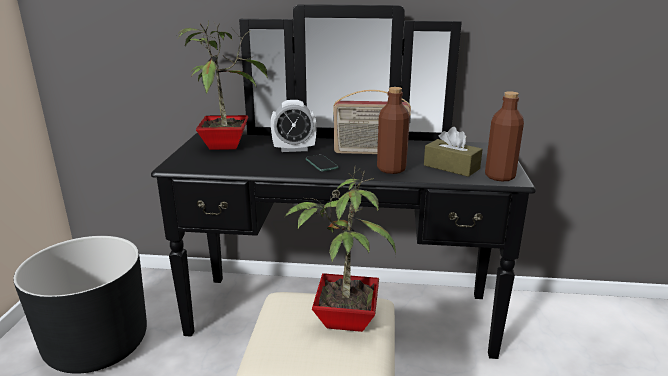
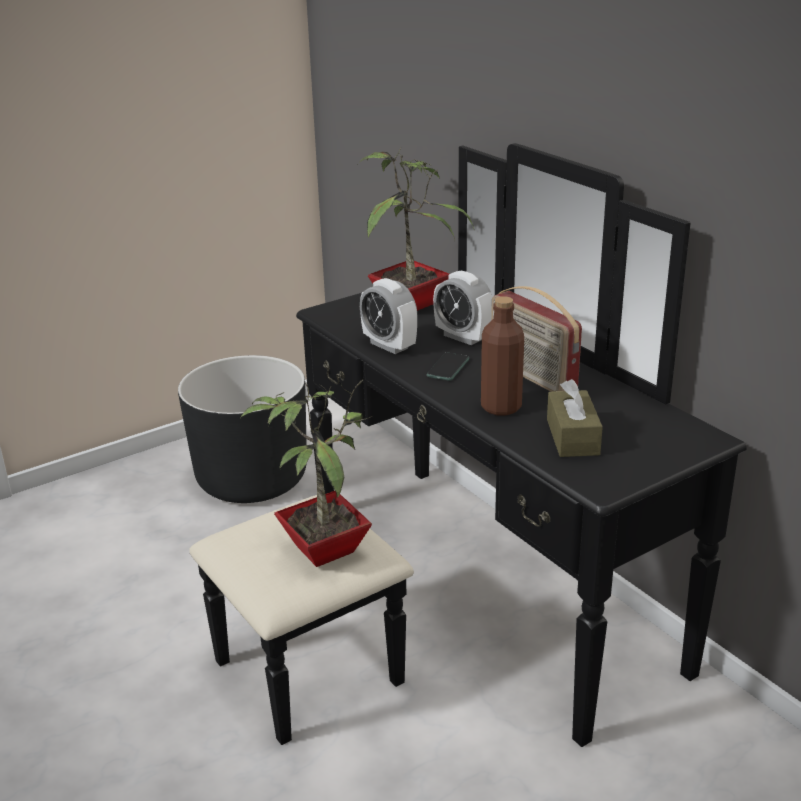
camera: 50 degrees right, 5 degrees up
(262, 166) = (389, 345): none -> alarm clock
(499, 176) = (597, 475): brown bottle -> none

